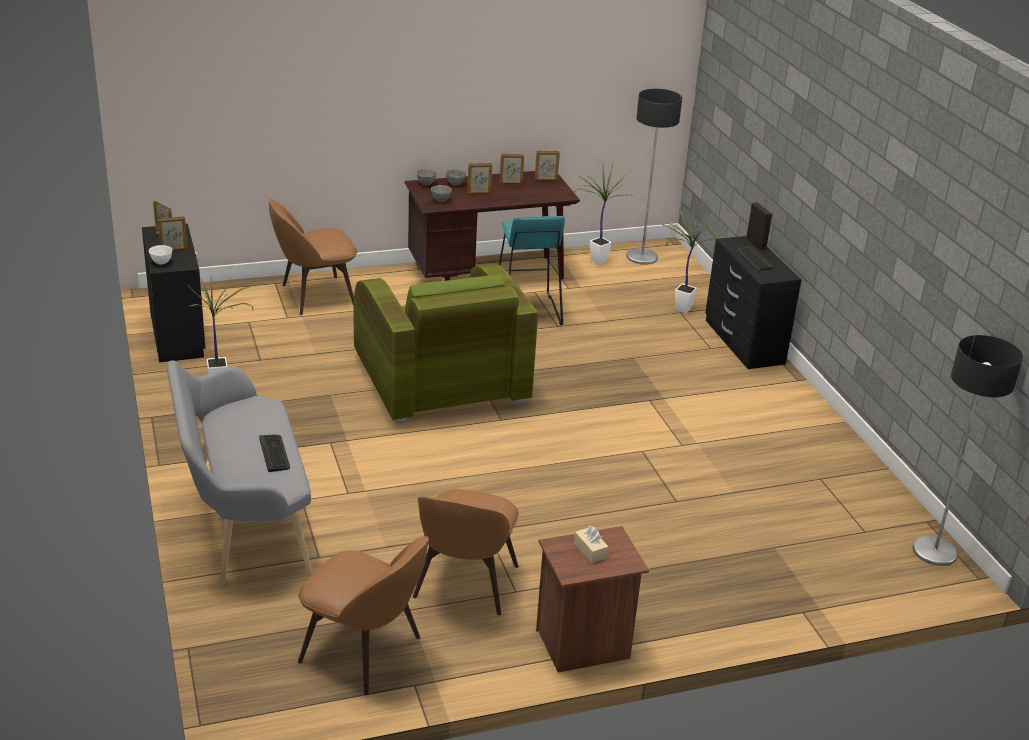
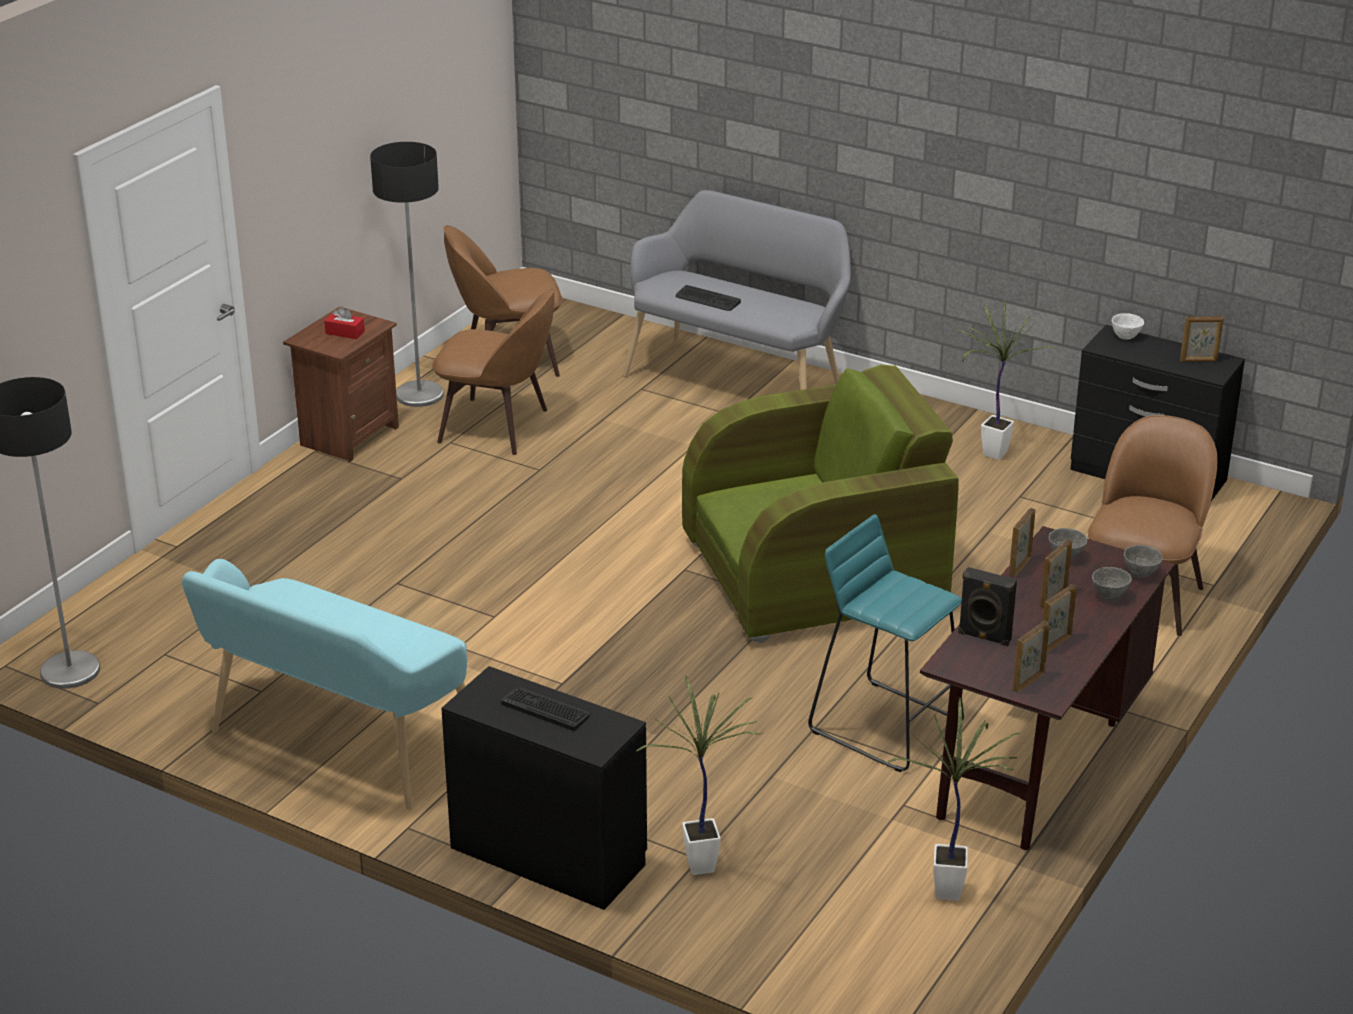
camera: 140 degrees right, 0 degrees up
(174, 250) = (1152, 353): picture frame -> picture frame (1019, 566)
(440, 380) = (816, 575): green armchair -> green armchair turned 135 degrees clockwise
(464, 585) = (498, 427): brown chair -> brown chair turned 135 degrees clockwise
(590, 550) = (345, 332): beige tissue box -> red tissue box
(641, 257) = (906, 951): floor lamp -> floor lamp (420, 395)
(757, 244) = (575, 745): black speaker -> black speaker (984, 637)
(801, 430) = (336, 745): none -> turquoise bench

